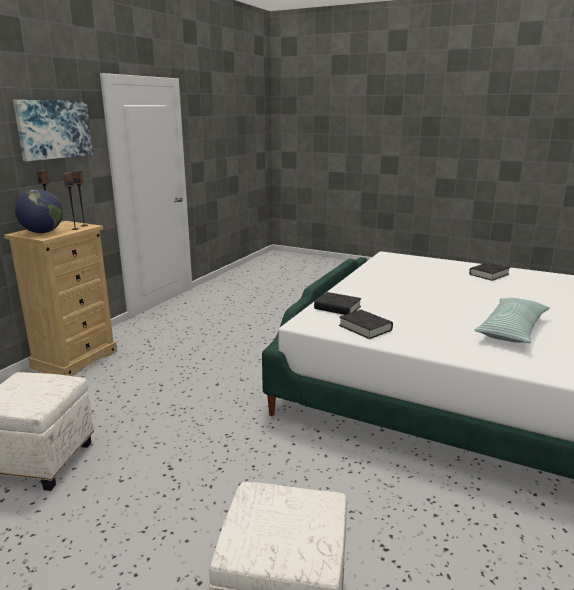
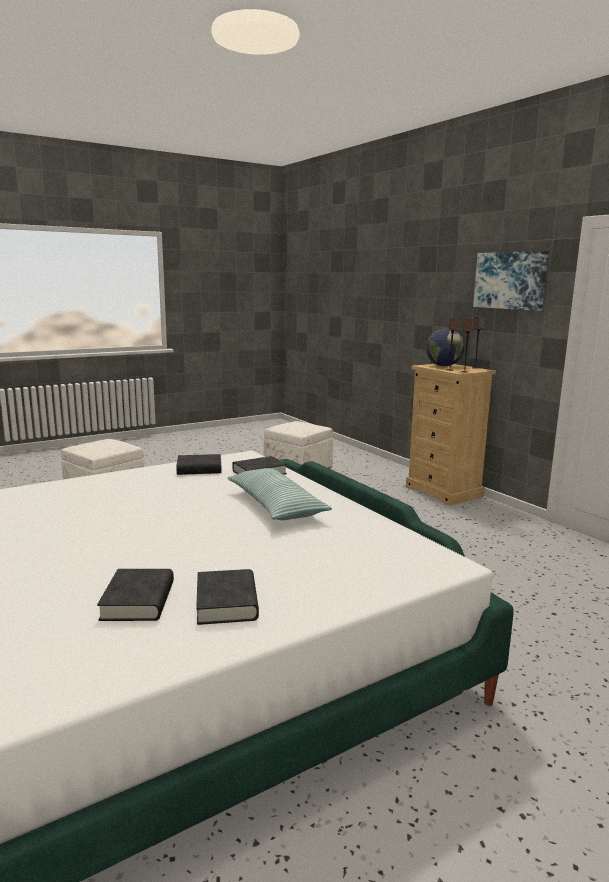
camera: 120 degrees right, 5 degrees down
(512, 329) = (74, 516): pillow -> pillow (275, 506)
(522, 285) = (138, 601): none -> black book

